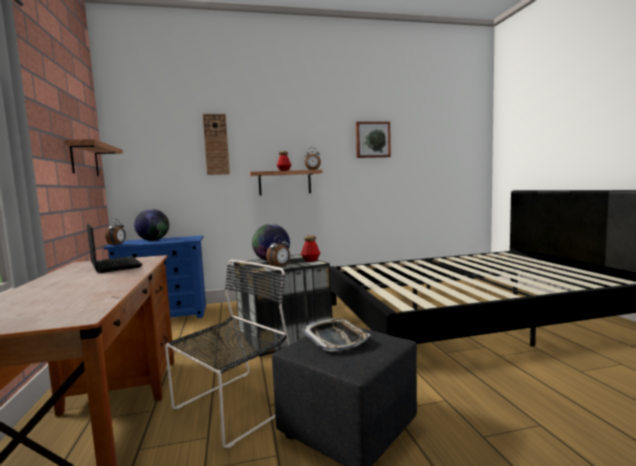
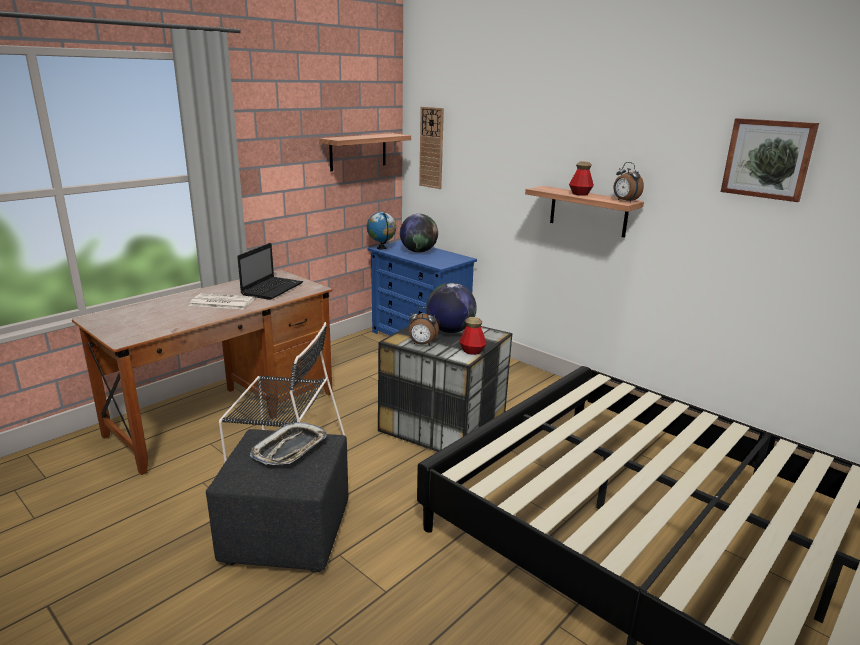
camera: 55 degrees right, 15 degrees up
(93, 279) = (221, 302): none -> newspaper
(117, 245) = (381, 248): alarm clock -> globe
(216, 144) = (508, 137): wall clock -> wall clock (431, 148)

